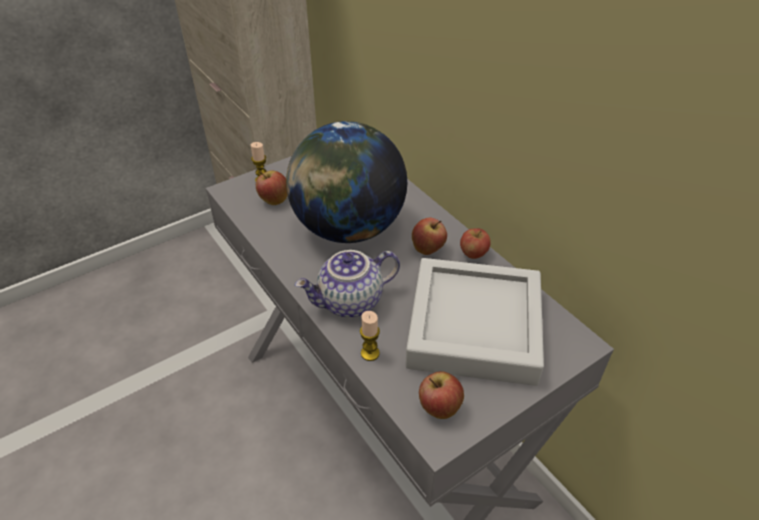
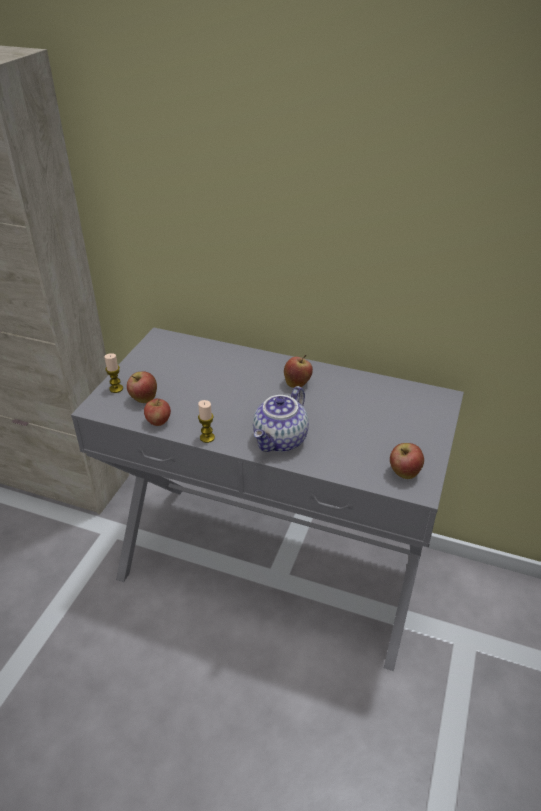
camera: 35 degrees left, 5 degrees down
(348, 228) = (225, 394): globe -> none
(370, 353) = (328, 465): candle -> candle (207, 437)
(473, 253) = (329, 373): apple -> apple (158, 421)
(474, 327) = (376, 417): grey tray -> none

